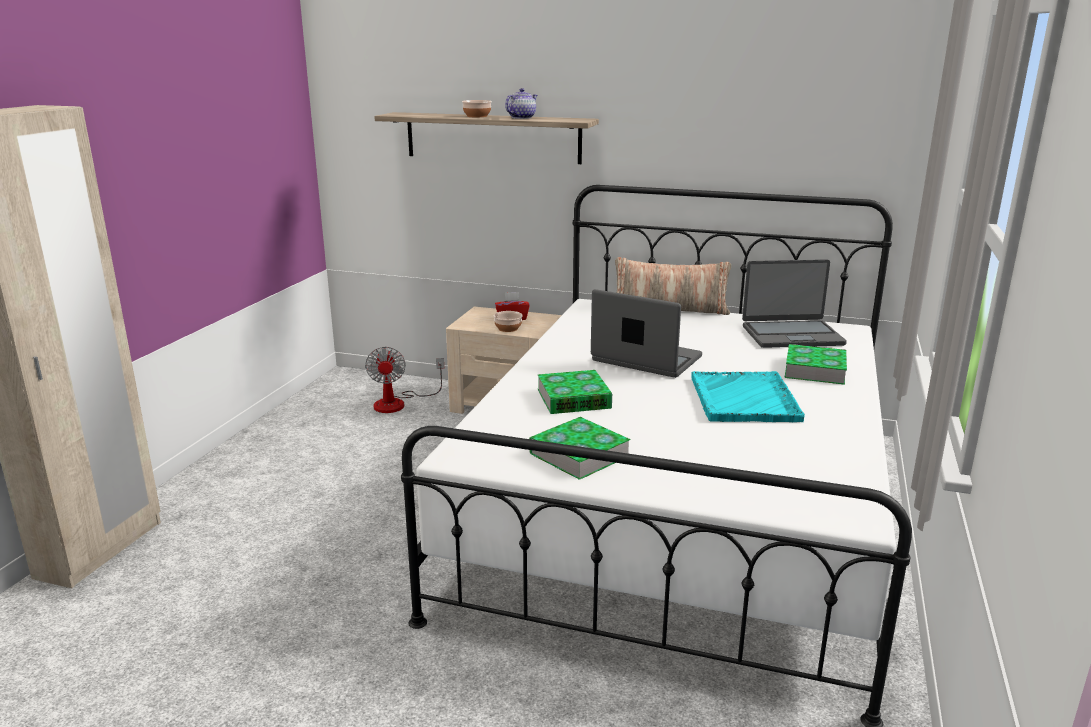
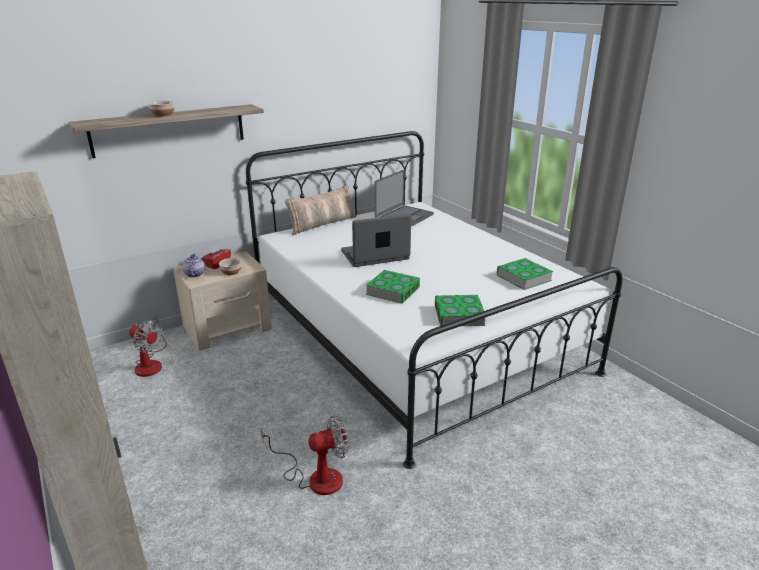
camera: 50 degrees left, 5 degrees up
(331, 570) = (315, 477): none -> fan
(522, 118) = (202, 111): teapot -> teapot (194, 274)
(744, 399) = (455, 257): turquoise tray -> none
(815, 370) = (448, 231): book -> book (523, 277)

